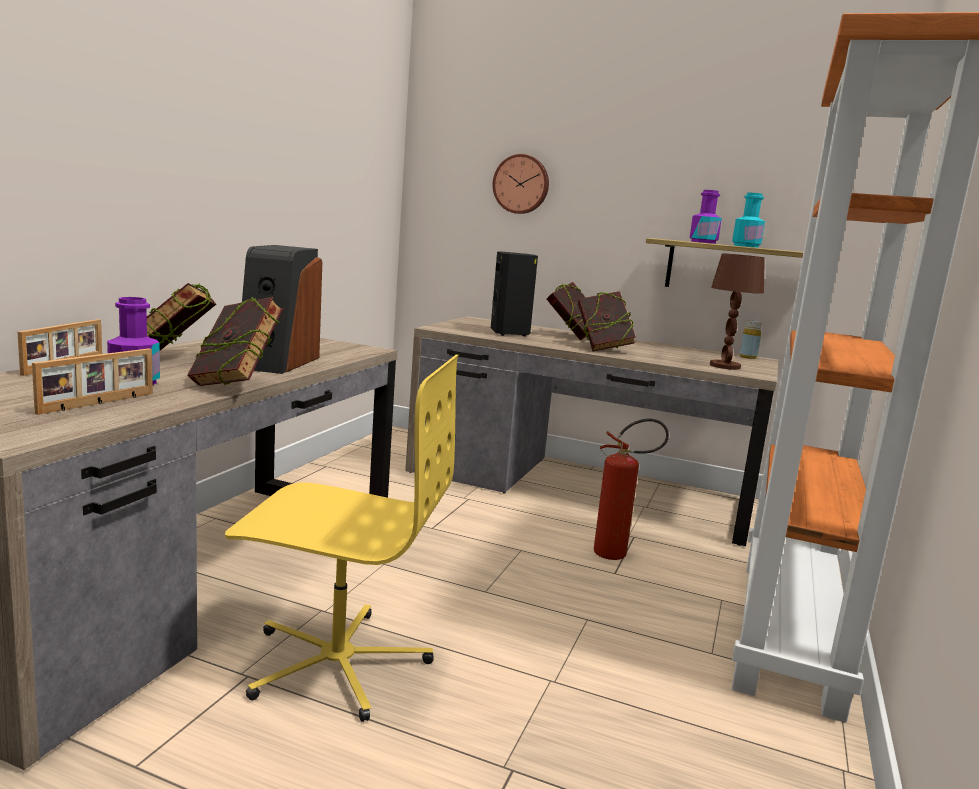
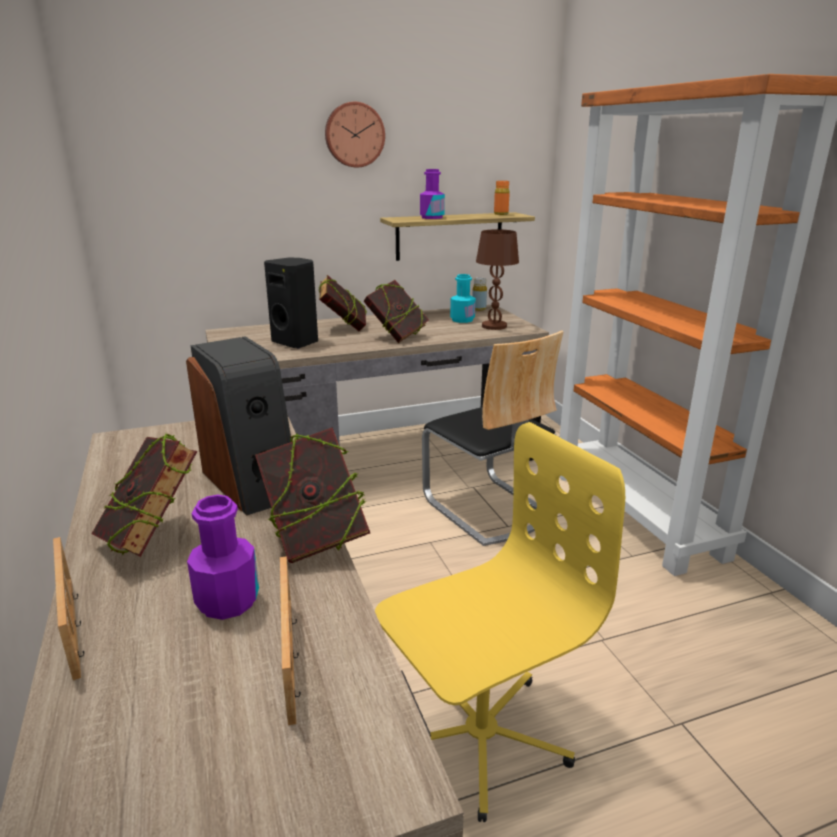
camera: 40 degrees left, 10 degrees up
(521, 184) = (235, 177): wall clock -> wall clock (354, 135)
(618, 554) = (487, 508): fire extinguisher -> chair
(746, 246) = (467, 216): turquoise bottle -> turquoise bottle (462, 320)
(798, 251) = (501, 214): none -> orange bottle

